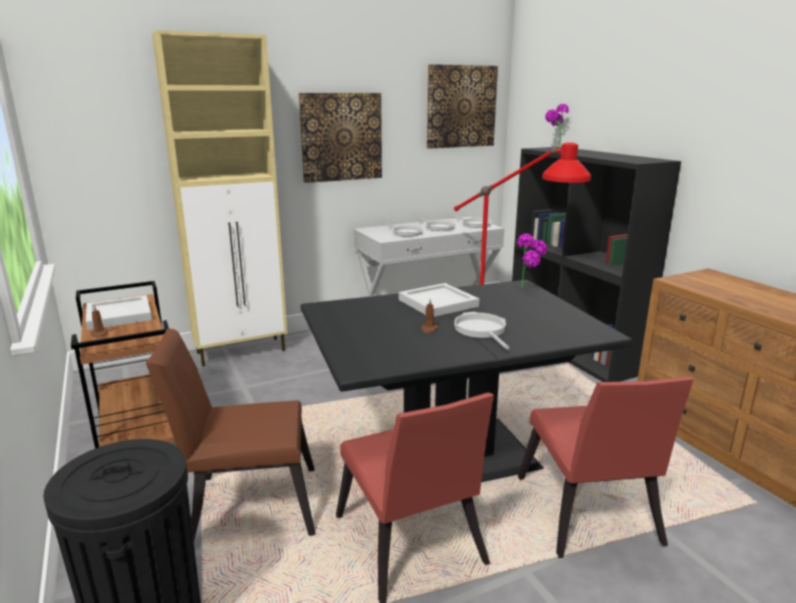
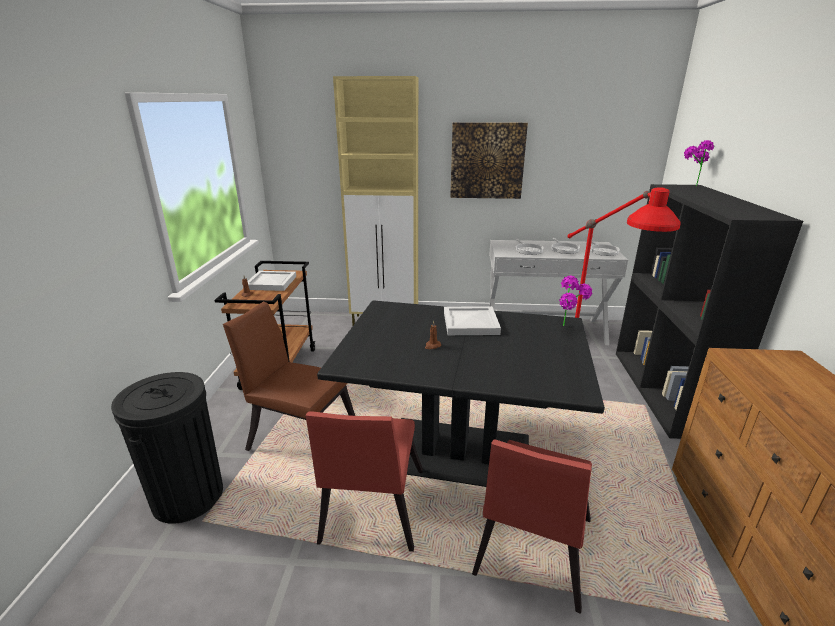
camera: 30 degrees right, 5 degrees up
(461, 106) = (613, 136): picture -> none
(481, 330) = (472, 358): frying pan -> none

